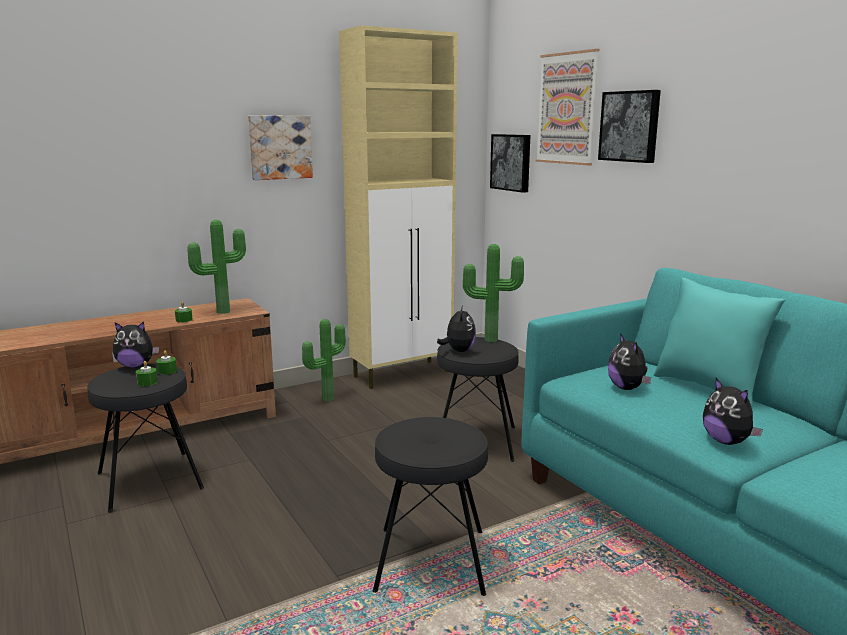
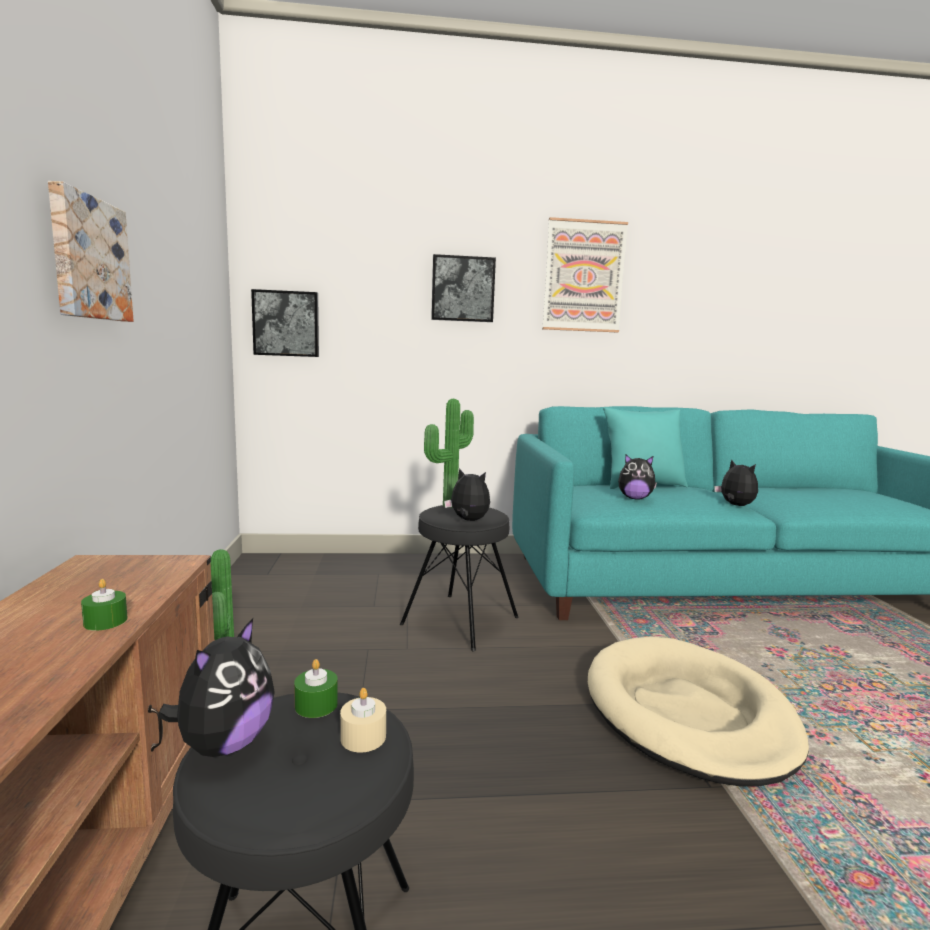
camera: 65 degrees left, 5 degrees down
(147, 382) = (363, 737): green candle -> beige candle
(222, 311) = (121, 583): potted plant -> none
(403, 374) = (235, 608): beige cabinet -> none
(431, 560) = (687, 713): black stool -> beige dog bed
(567, 108) = (376, 267): picture -> picture (583, 276)
(727, 441) = (735, 505): plush toy -> plush toy turned 120 degrees counterclockwise

